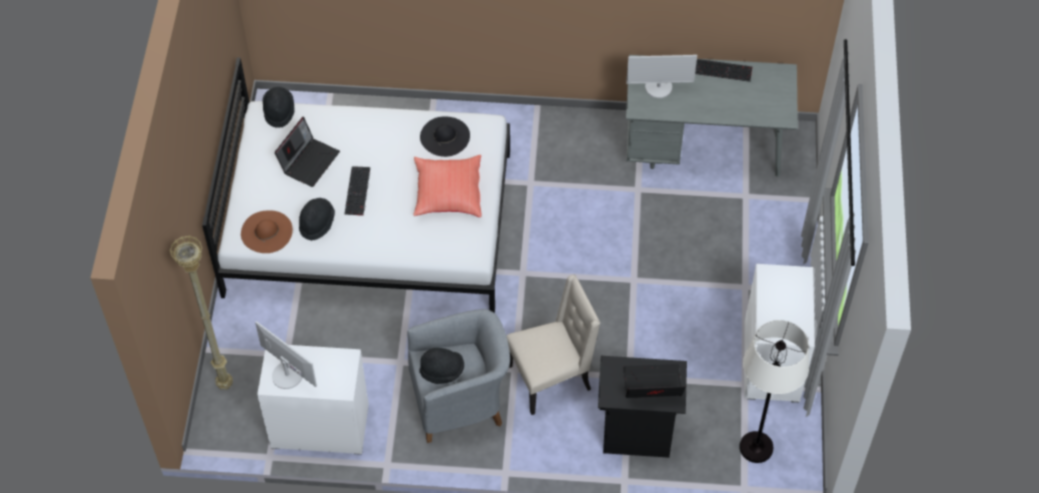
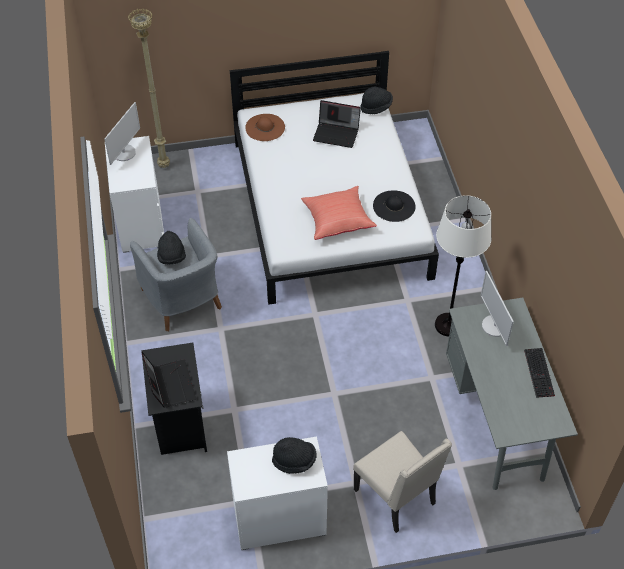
camera: 75 degrees right, 5 degrees down
(316, 223) = (282, 152): black hat -> black hat (294, 461)
(358, 191) = (319, 167): keyboard -> none
(551, 378) = (218, 355): beige chair -> beige chair (397, 497)
(756, 447) = (185, 522): white floor lamp -> white floor lamp (448, 325)

